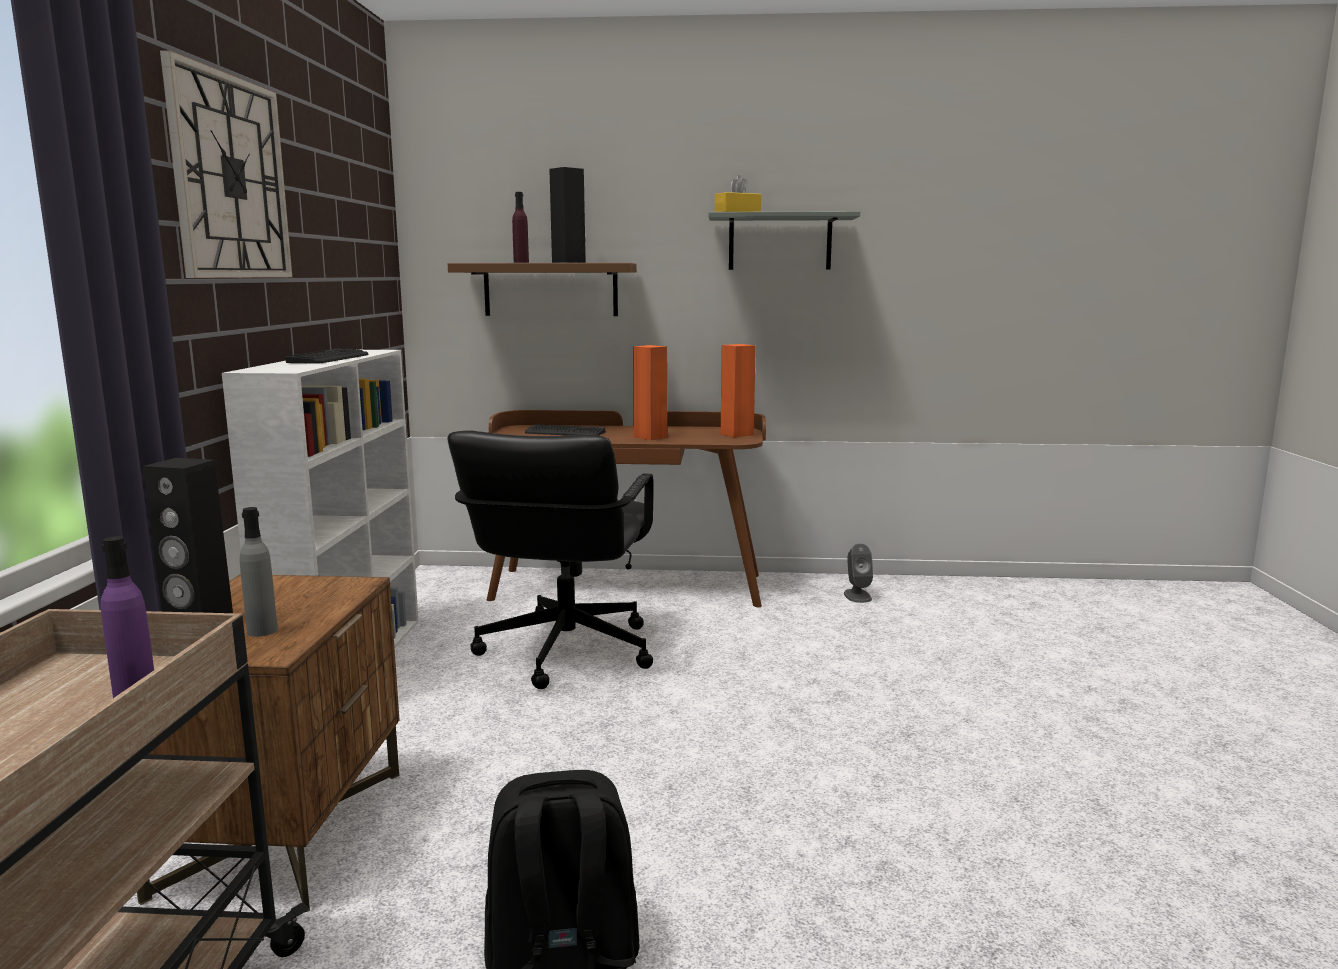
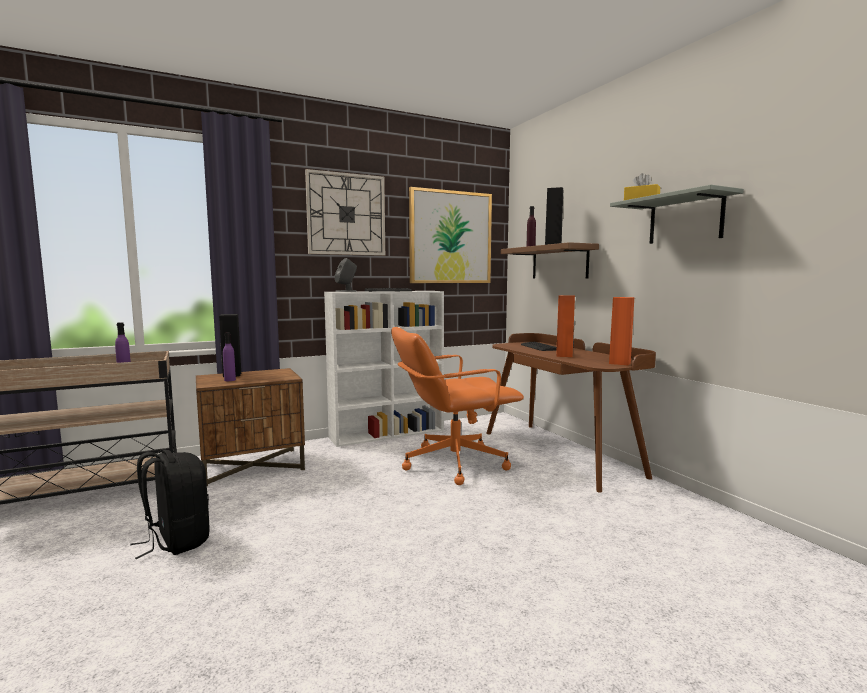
camera: 60 degrees right, 5 degrees down
(262, 631) = (230, 380): grey bottle -> purple bottle
(350, 236) = (450, 237): none -> picture
(565, 652) = (453, 463): black office chair -> orange office chair
(857, 596) = (688, 519): grey speaker -> grey speaker (346, 291)

